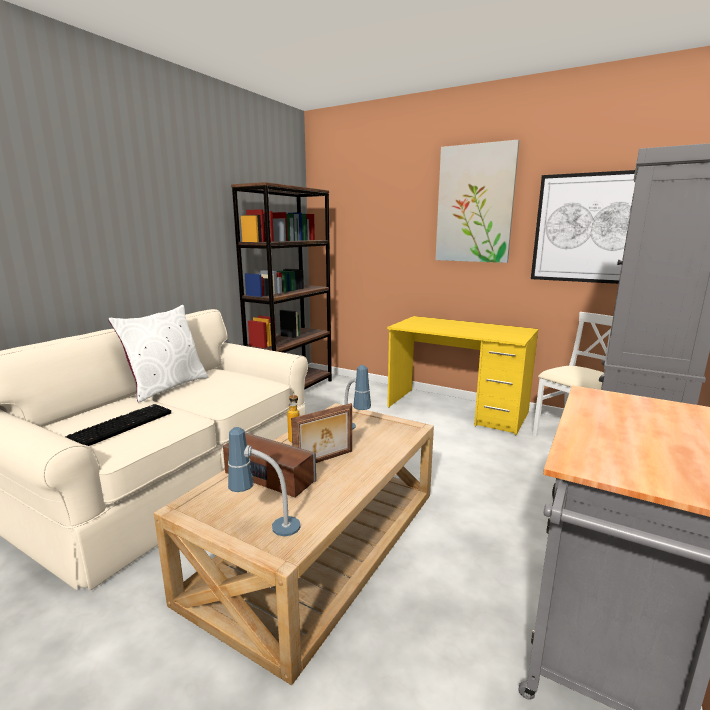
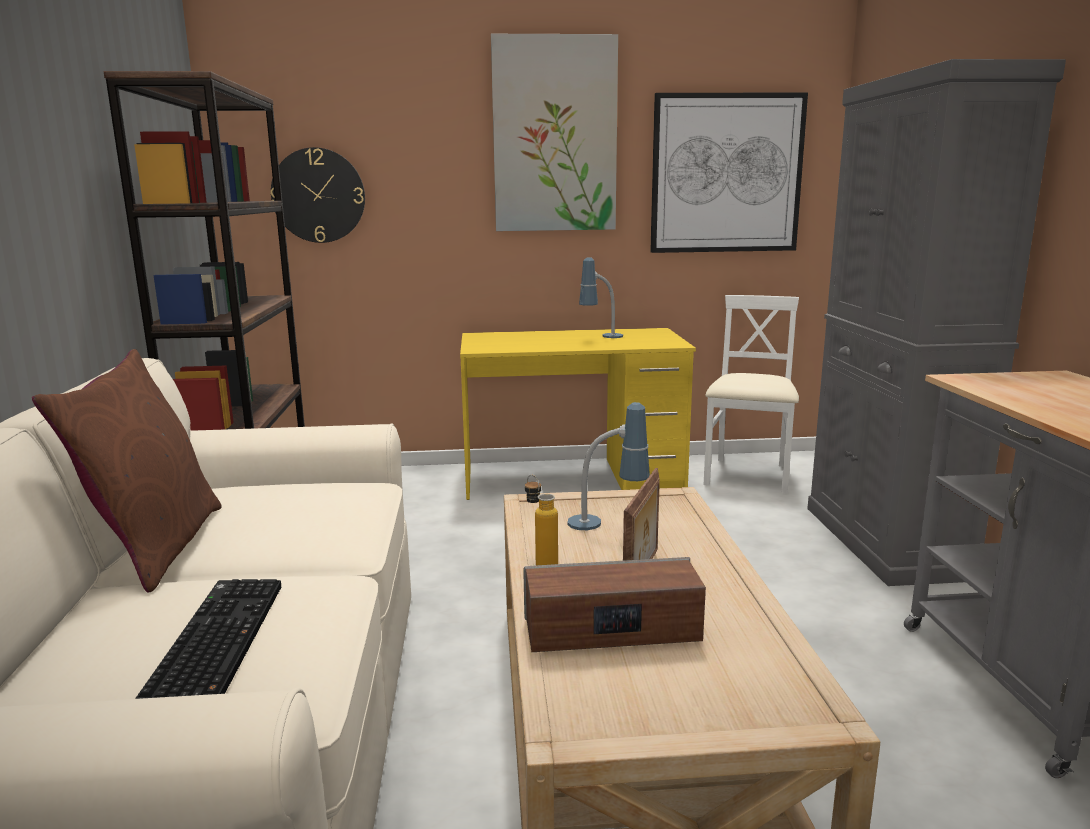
camera: 35 degrees left, 0 degrees up
(167, 387) = (155, 547): white pillow -> brown pillow
(266, 527) = (736, 696): table lamp -> table lamp (601, 338)
(352, 237) = (318, 195): none -> wall clock

